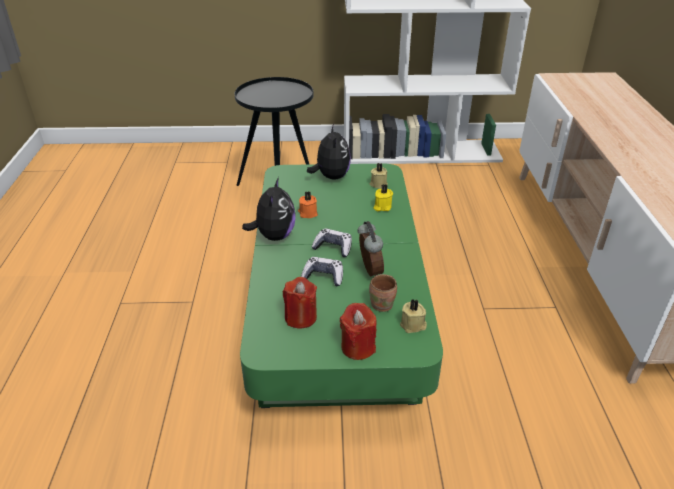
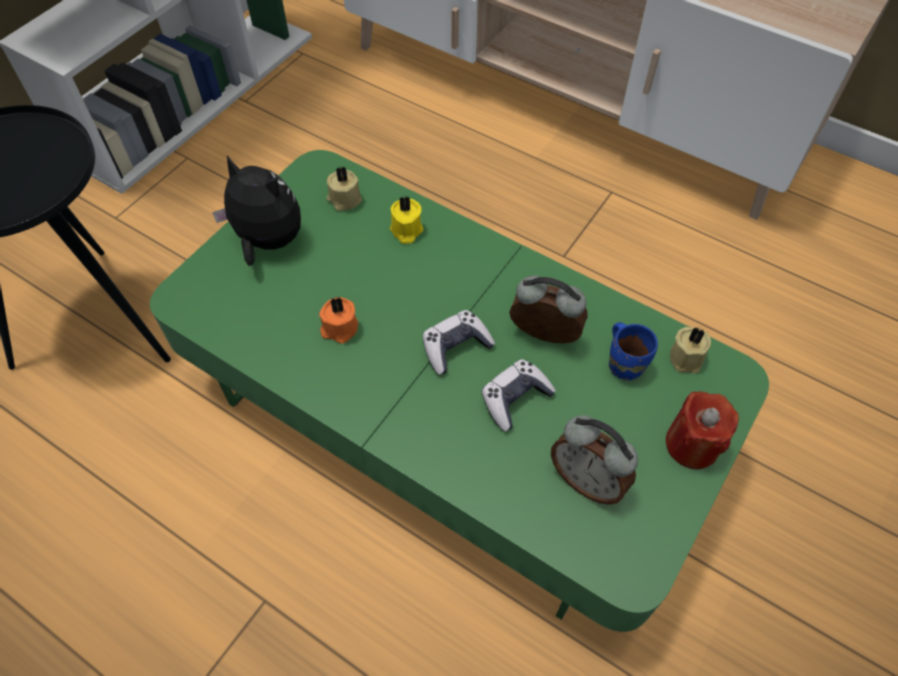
camera: 55 degrees left, 20 degrees up
(274, 236) = (360, 407): plush toy -> none
(300, 317) = (587, 480): red candle -> alarm clock
(384, 304) = (626, 364): brown mug -> blue mug

